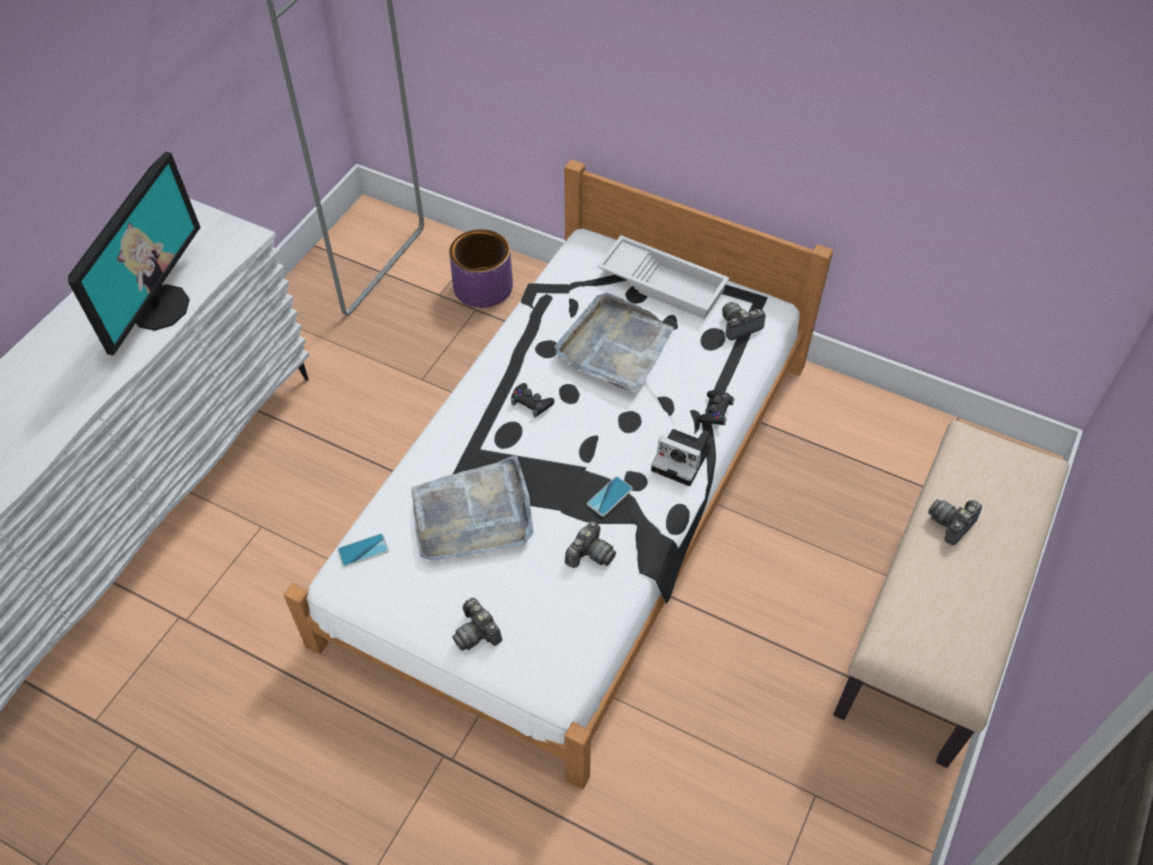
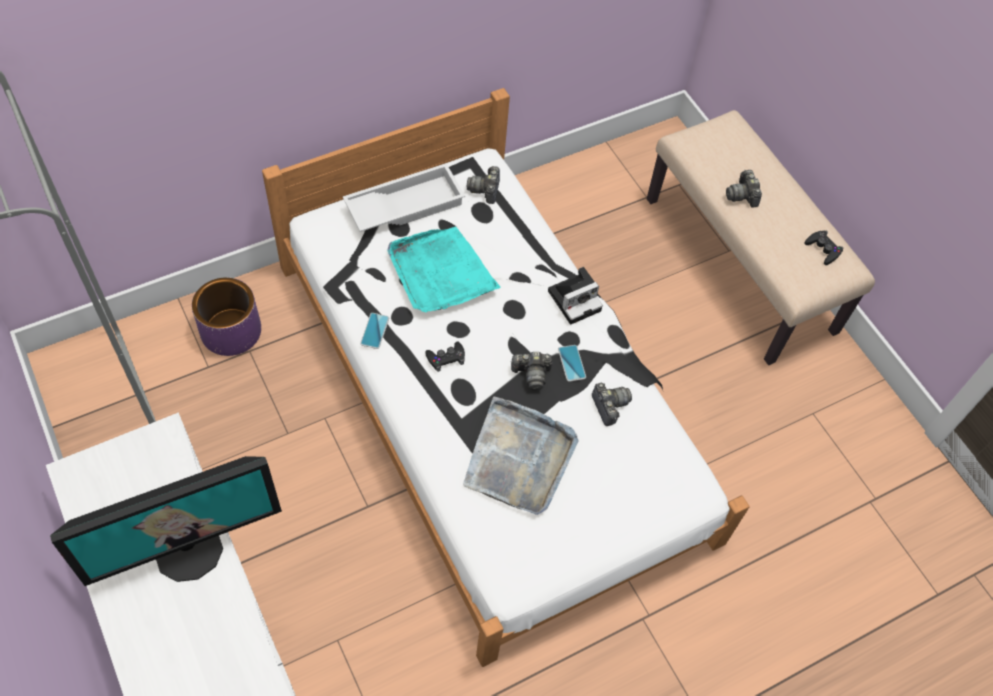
camera: 60 degrees left, 5 degrees up
(159, 307) = (189, 550): monitor -> monitor turned 105 degrees clockwise
(363, 550) = (495, 553): phone -> phone (375, 331)
(477, 632) = (623, 517): camera -> camera (531, 374)
(614, 346) = (440, 273): grey tray -> turquoise tray
(715, 411) = (549, 254): black game controller -> black game controller (823, 249)

